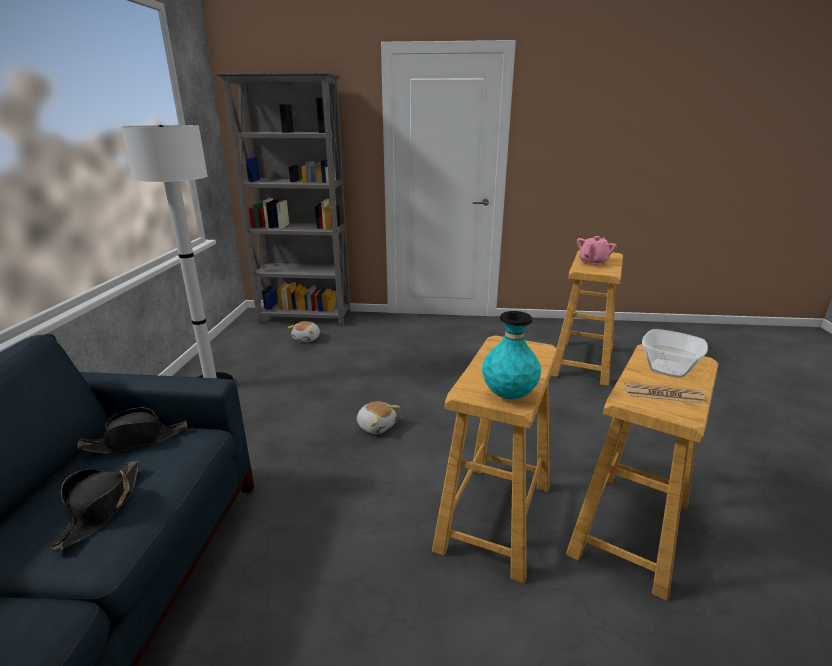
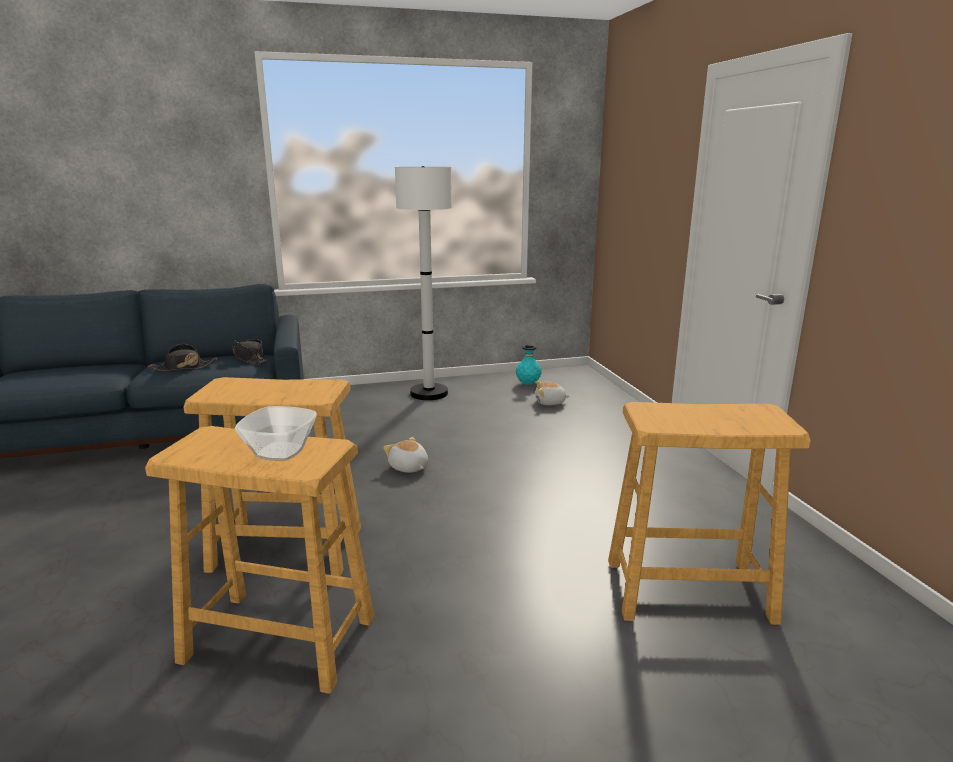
camera: 70 degrees right, 5 degrees down
(305, 318) = (596, 391): grey bookcase -> none
(376, 426) = (408, 467): plush toy -> plush toy turned 120 degrees clockwise
(508, 396) = (216, 393): turquoise vase -> turquoise vase (528, 384)
(593, 262) = (699, 414): pink teapot -> none
(663, 394) = (217, 447): newspaper -> none

